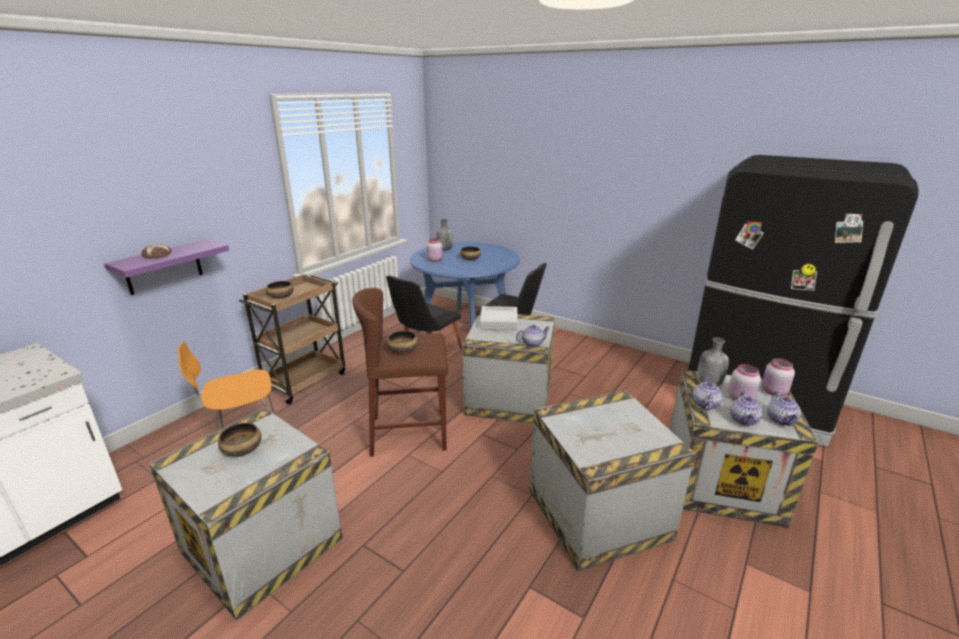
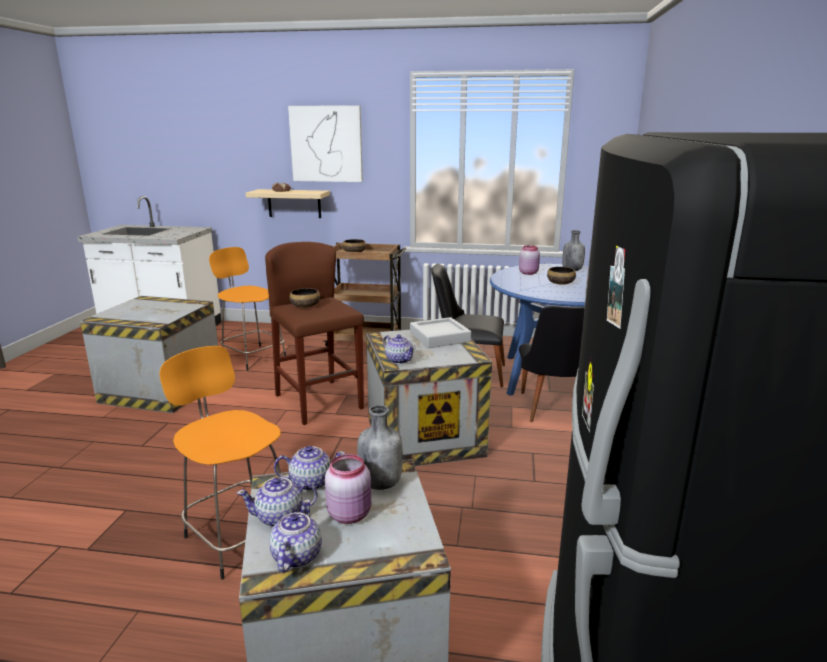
camera: 65 degrees right, 5 degrees down
(163, 267) = (294, 203): purple shelf -> beige shelf
(192, 184) = (326, 144): none -> picture
(242, 449) = (158, 308): bowl -> none
(597, 512) = (238, 536): crate -> orange stool
(773, 391) = (395, 550): pink jar -> none
(781, 420) = (296, 556): teapot -> teapot turned 120 degrees clockwise

